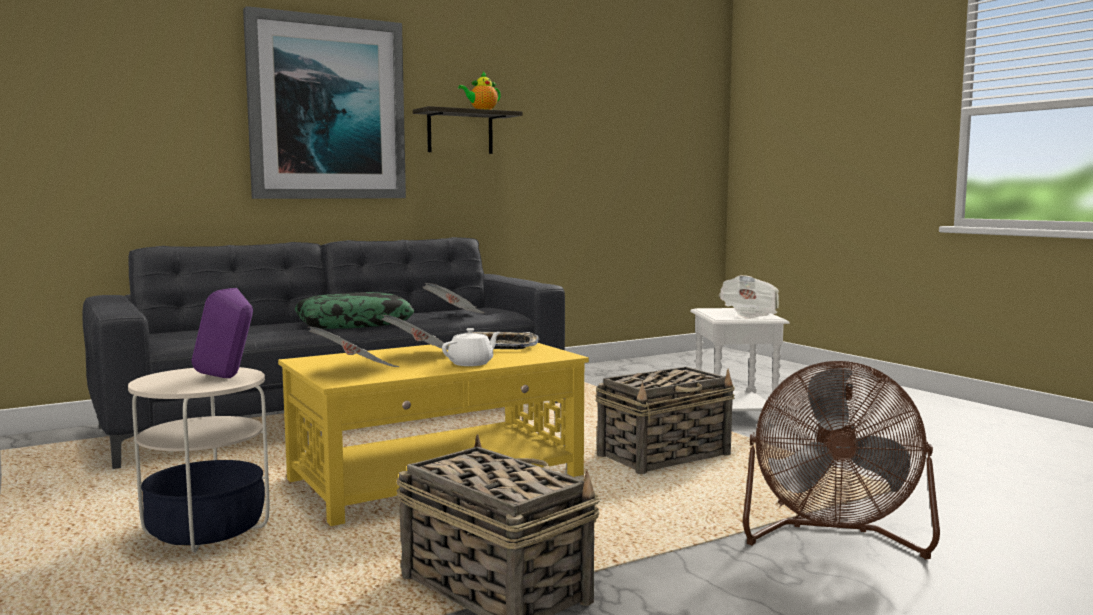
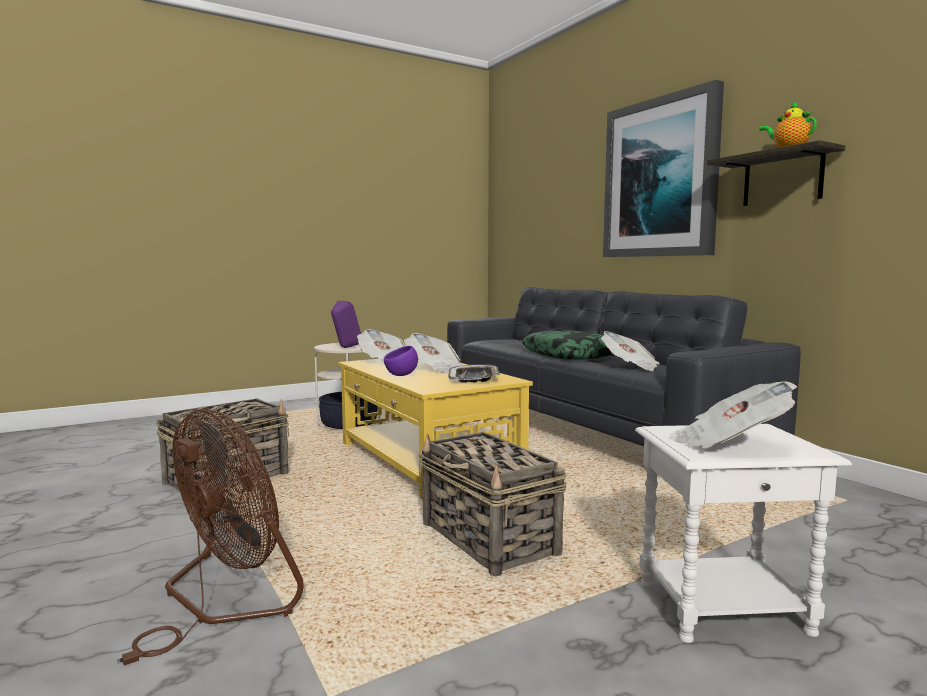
camera: 90 degrees right, 0 degrees up
(471, 363) = (401, 375): white teapot -> purple bowl
(826, 537) = (214, 599): brown fan -> brown fan turned 120 degrees clockwise

